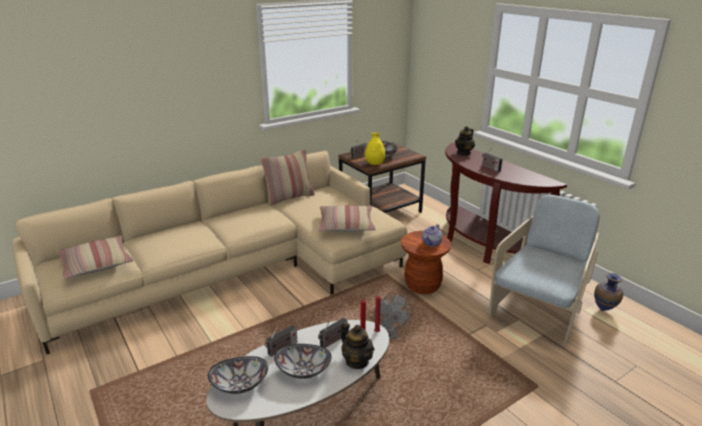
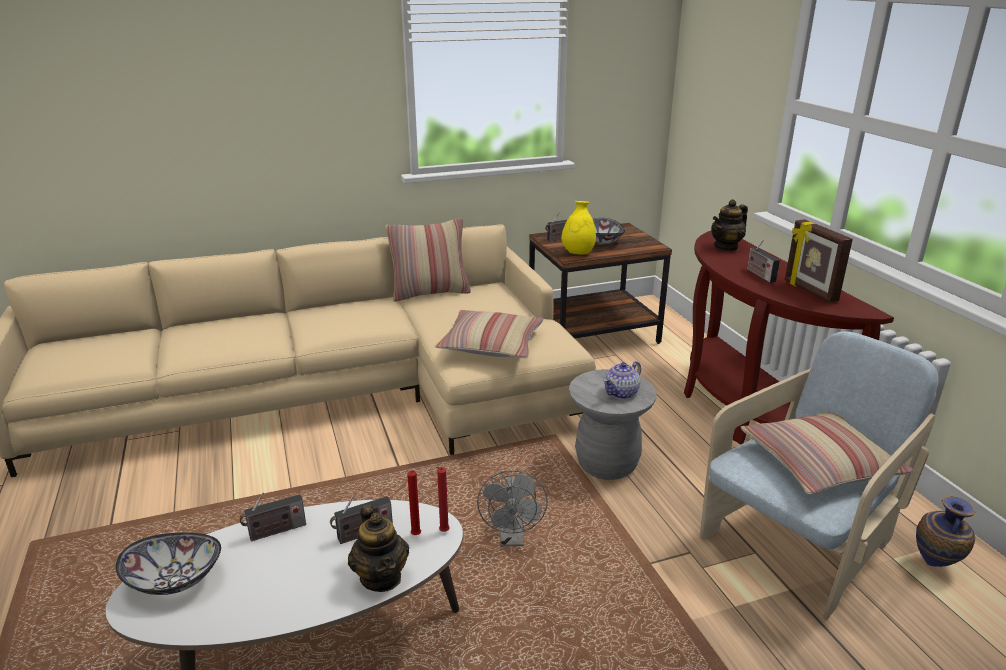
camera: 15 degrees right, 0 degrees up
(96, 264) = (98, 355): pillow -> pillow (819, 463)
(303, 371) = (285, 576): bowl -> none
(422, 285) = (606, 464): brown stool -> grey stool
(520, 174) = (809, 291): none -> picture frame

